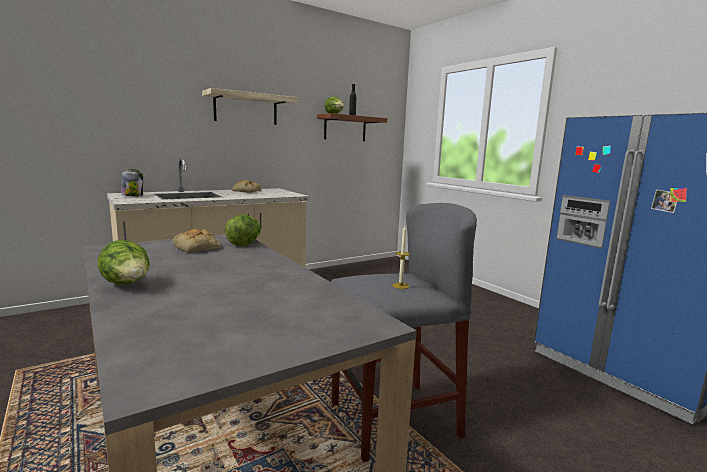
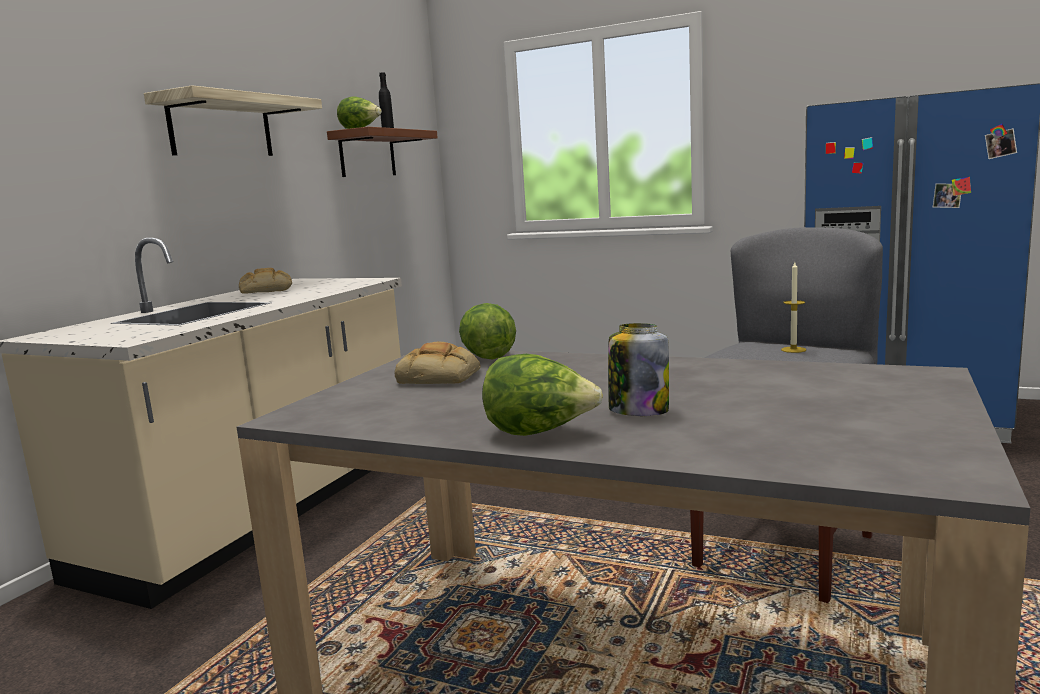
camera: 30 degrees left, 0 degrees up
(133, 196) = (87, 332): jar -> jar (638, 410)

